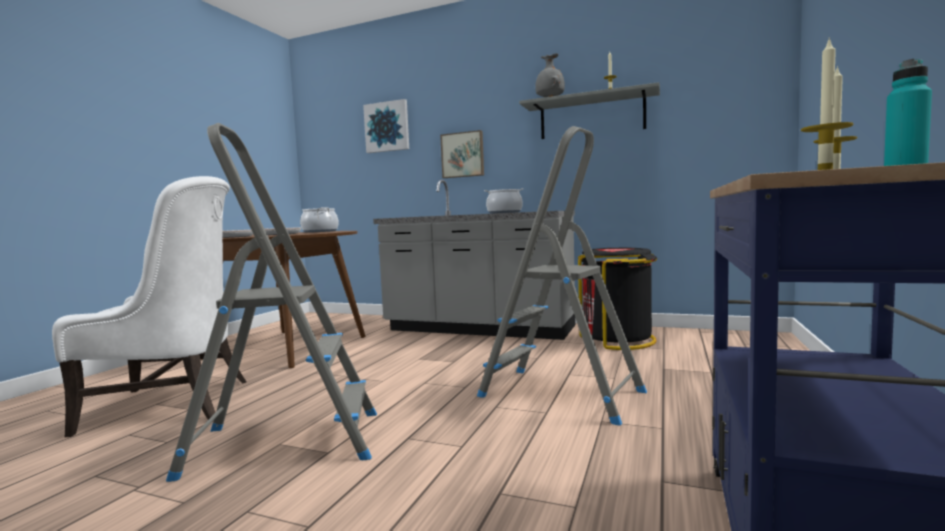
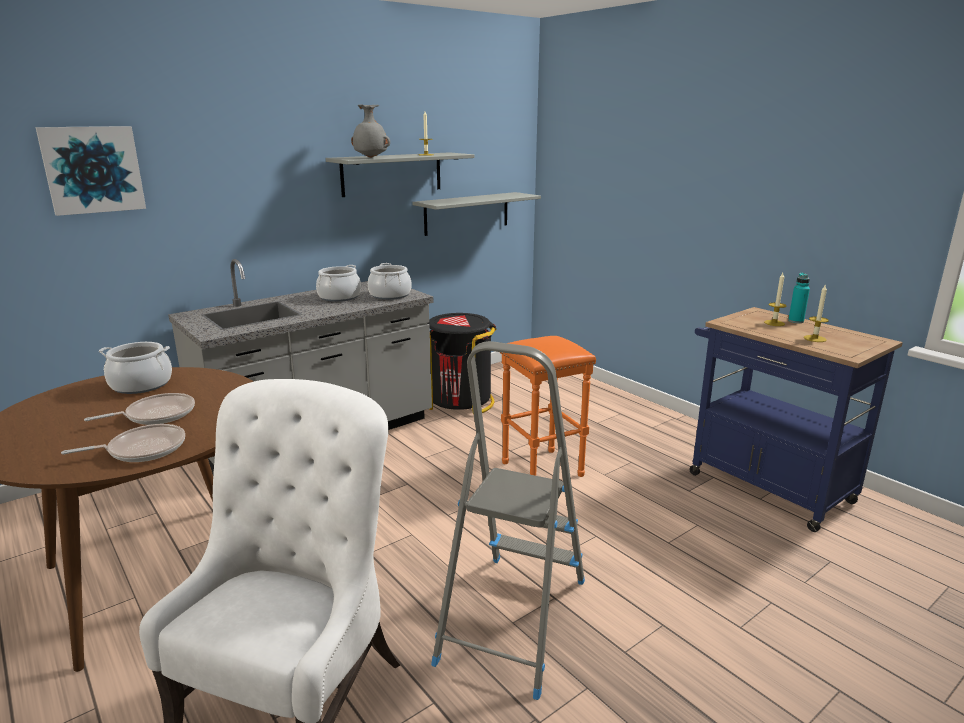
camera: 60 degrees left, 15 degrees up
(463, 155) = (239, 217): picture -> none
(534, 211) = (390, 295): none -> cooking pot
(559, 393) = (544, 469): grey step ladder -> orange stool
(682, 153) = (467, 213): none -> grey shelf

